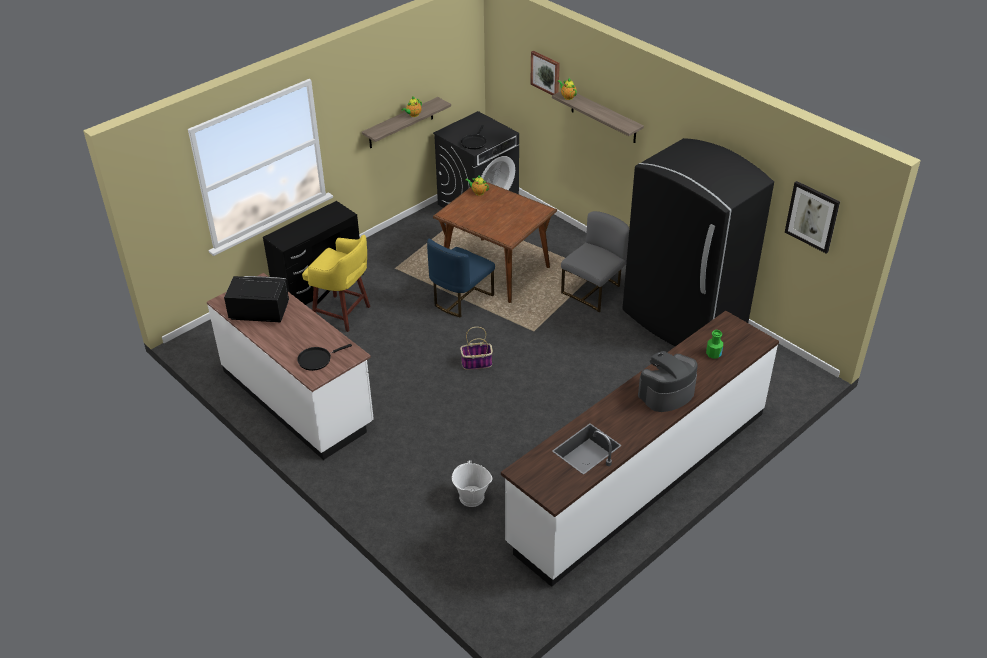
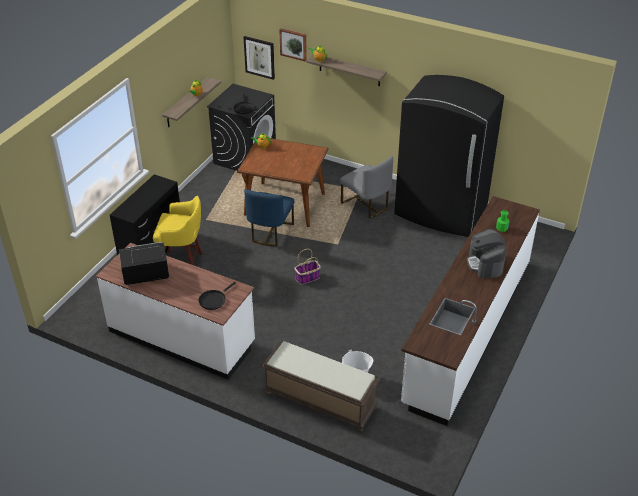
camera: 20 degrees left, 0 degrees up
(413, 513) = (319, 401): none -> brown bench
(594, 291) = (366, 205): grey chair -> grey chair turned 120 degrees clockwise
(666, 394) = (485, 264): coffee machine -> coffee machine turned 45 degrees counterclockwise
(812, 216) = (536, 115): picture -> picture (259, 57)

